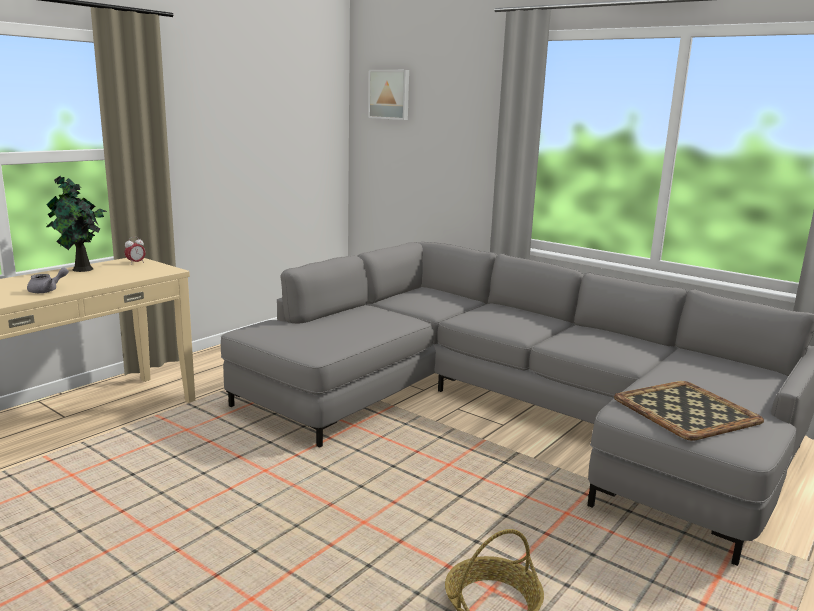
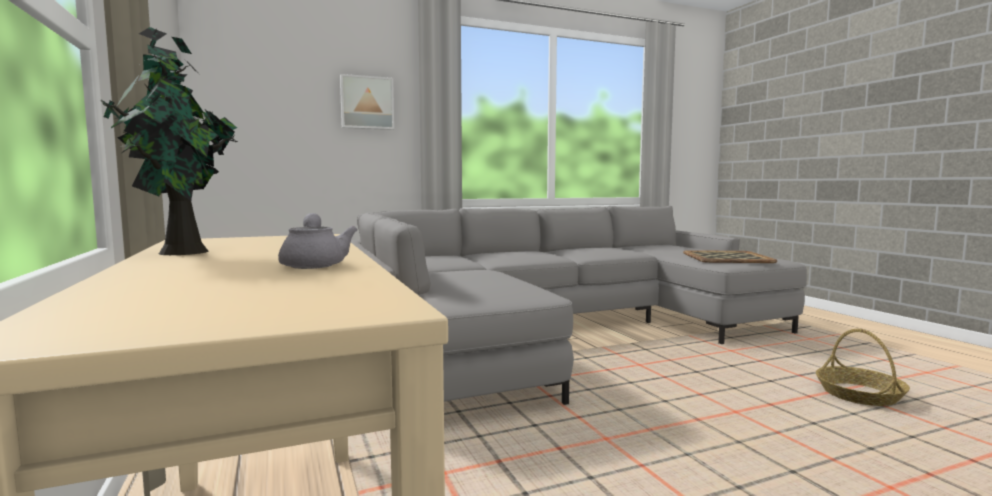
camera: 60 degrees left, 10 degrees down
(136, 263) = (223, 240): alarm clock -> none
(390, 94) = (258, 58): picture -> picture (367, 103)

